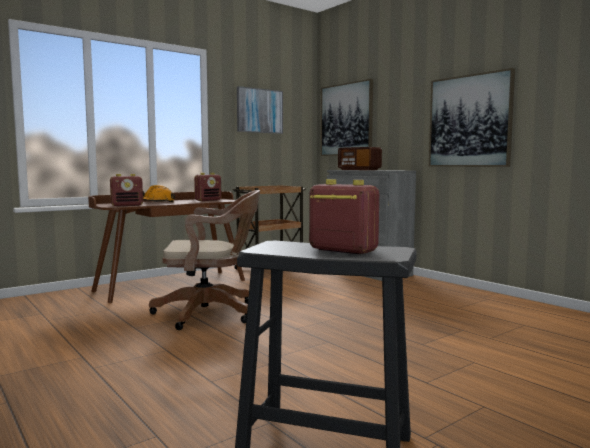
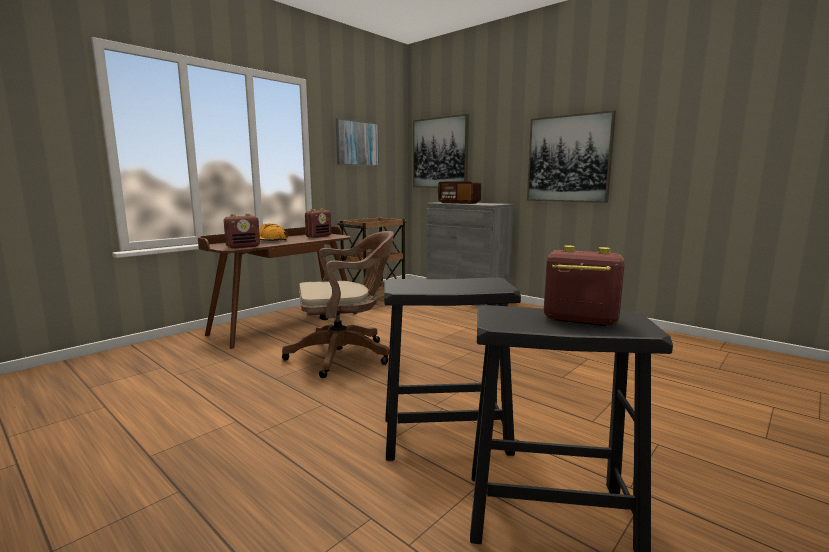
camera: 10 degrees left, 5 degrees up
(265, 381) = (444, 435): none -> black stool

